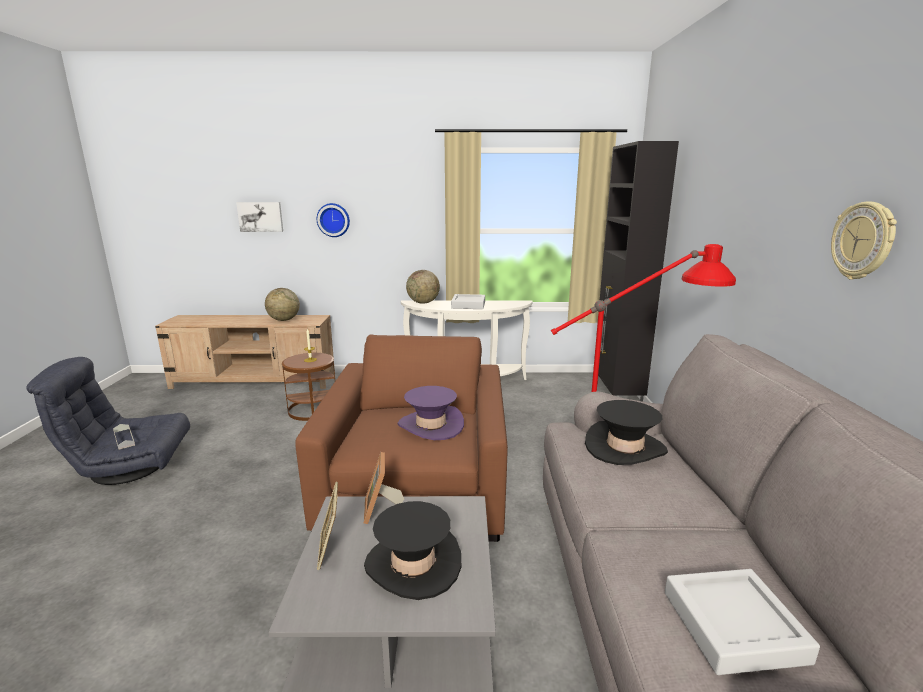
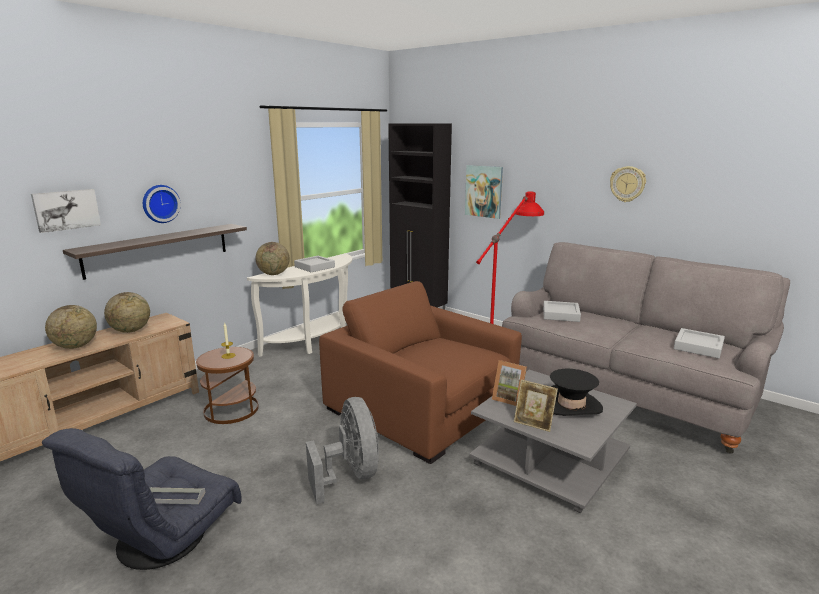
camera: 50 degrees left, 0 degrees up
(242, 320) = (75, 346): none -> globe
(258, 502) = (350, 475): none -> grey fan
(329, 260) = (158, 249): none -> shelf
(431, 425) = (447, 349): purple hat -> none
(625, 448) = (561, 315): black hat -> grey tray
(695, 242) = (484, 191): none -> picture

